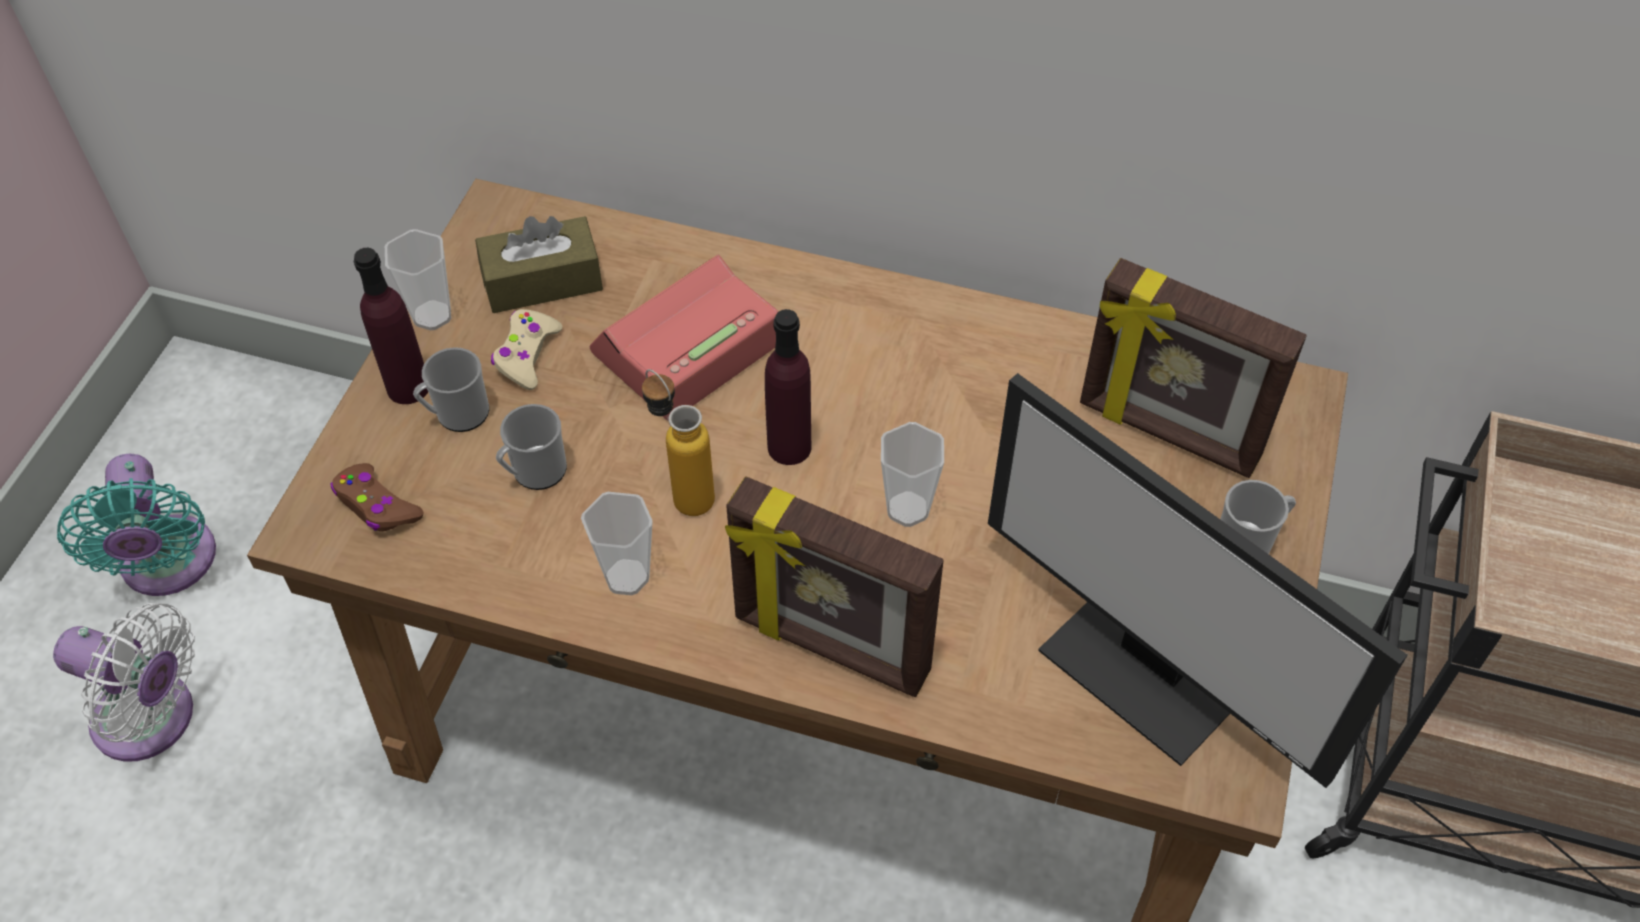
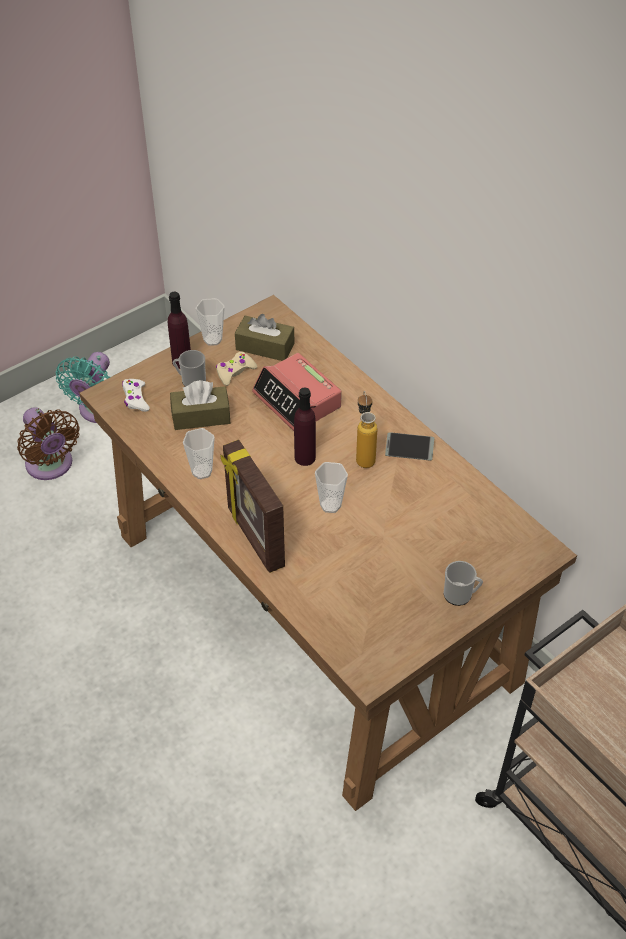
camera: 35 degrees right, 5 degrees down
(152, 720) = (51, 466): white fan -> brown fan
(377, 506) = (136, 399): brown game controller -> white game controller
(535, 472) = (201, 416): mug -> brown tissue box
(682, 490) = (249, 452): bottle -> bottle (364, 455)
(686, 350) = (297, 400): alarm clock -> alarm clock turned 120 degrees counterclockwise
(949, 338) = (409, 450): none -> phone
(1147, 671) = (370, 616): monitor -> none
(1167, 433) = (468, 535): picture frame -> none

